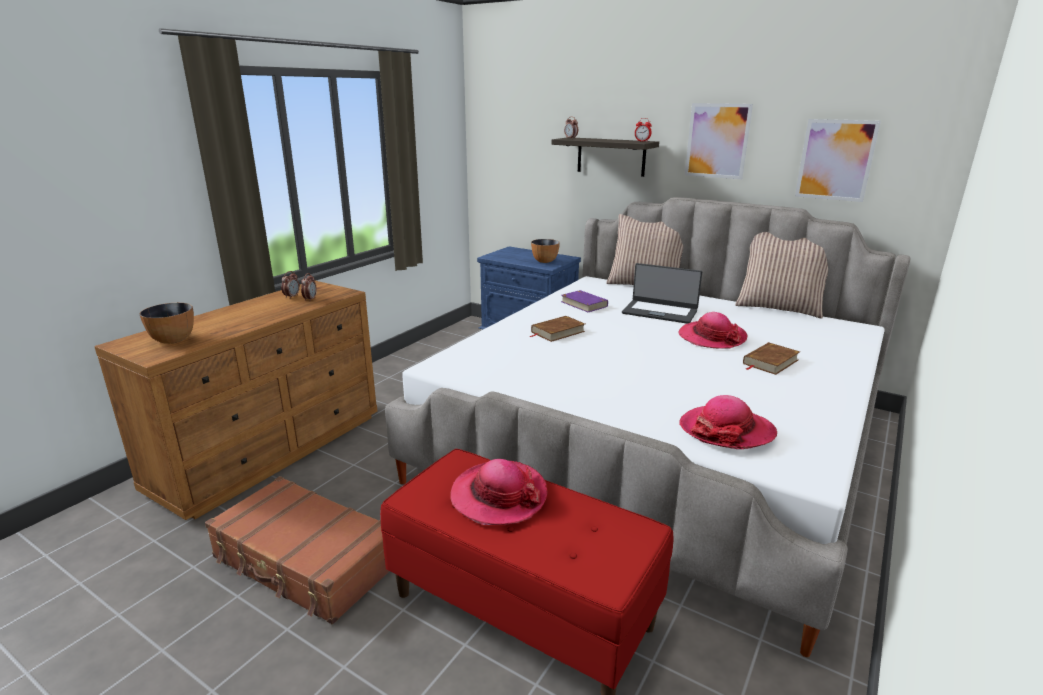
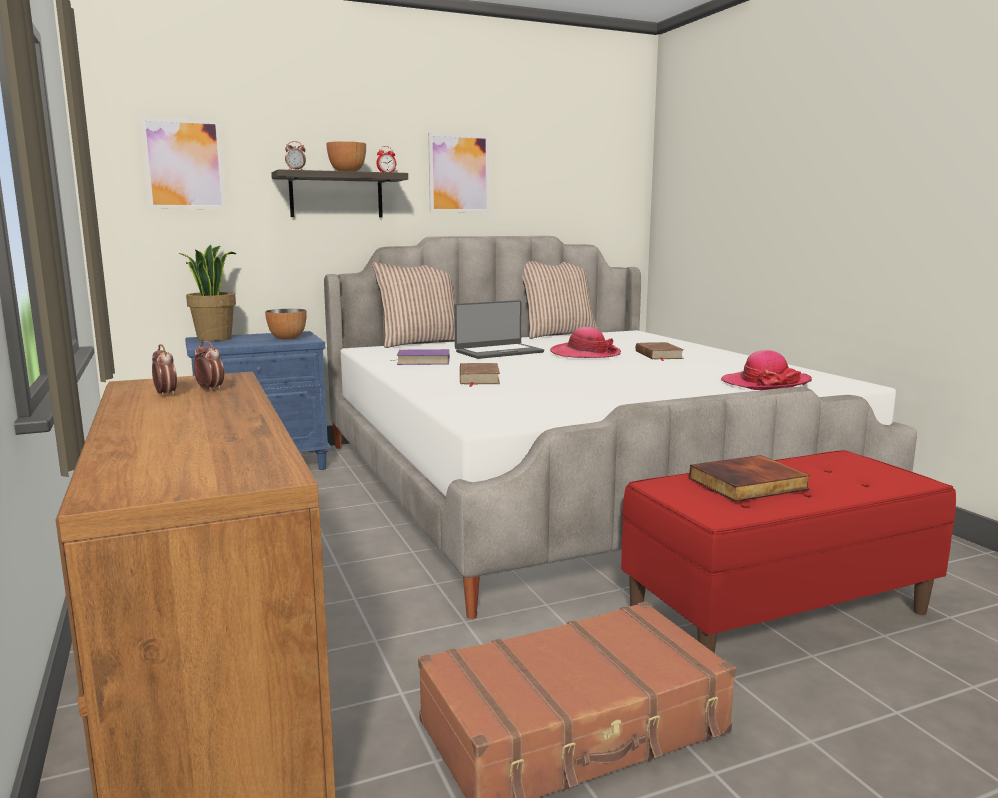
camera: 55 degrees left, 10 degrees down
(173, 340) = (201, 461): bowl -> bowl (347, 172)
(498, 495) = (748, 484): hat -> book
(514, 251) = (214, 338): none -> potted plant
(835, 160) = (564, 189): picture -> picture (184, 164)

